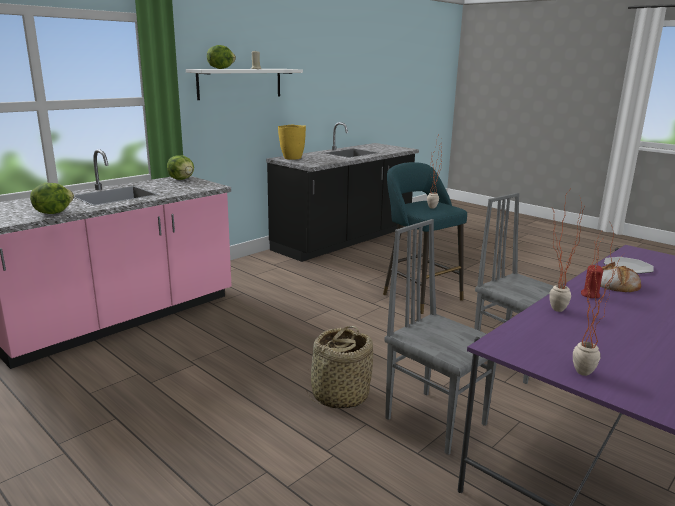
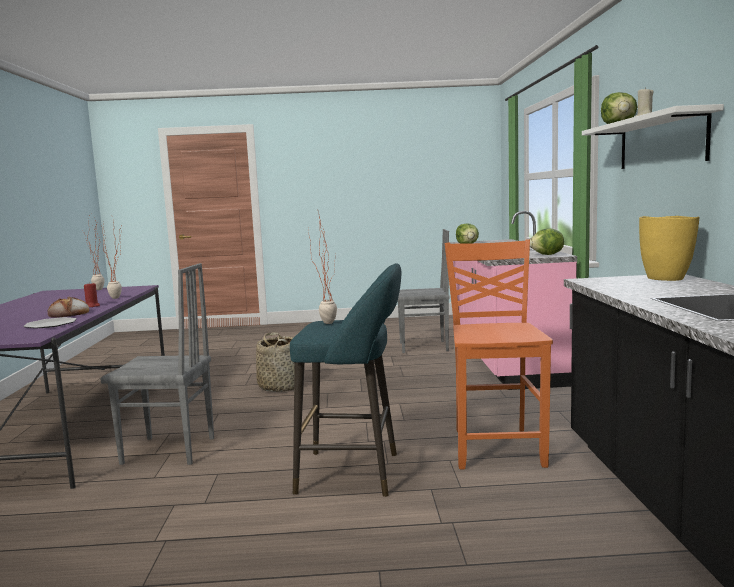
camera: 135 degrees right, 10 degrees down
(333, 277) = (497, 447): none -> orange chair
(436, 420) = (204, 399): grey chair -> grey chair (424, 347)

